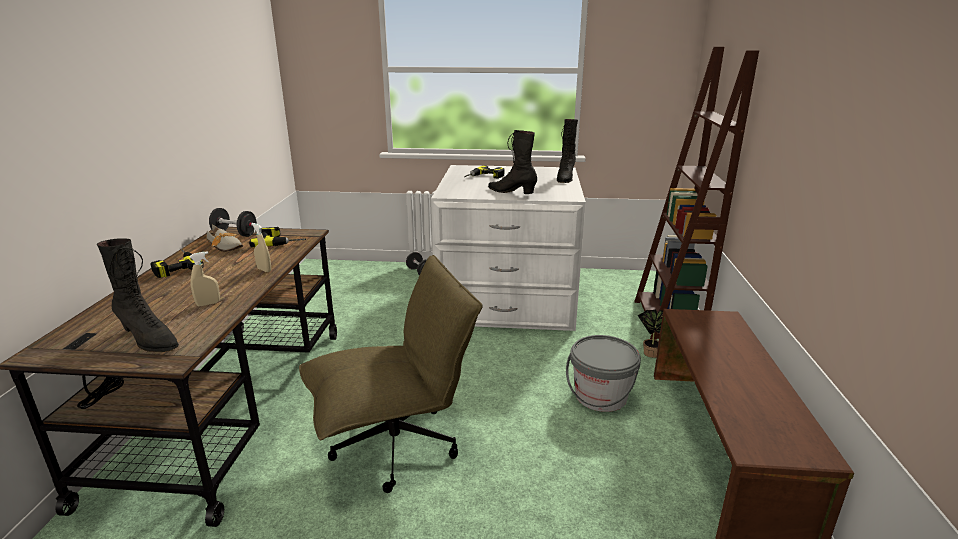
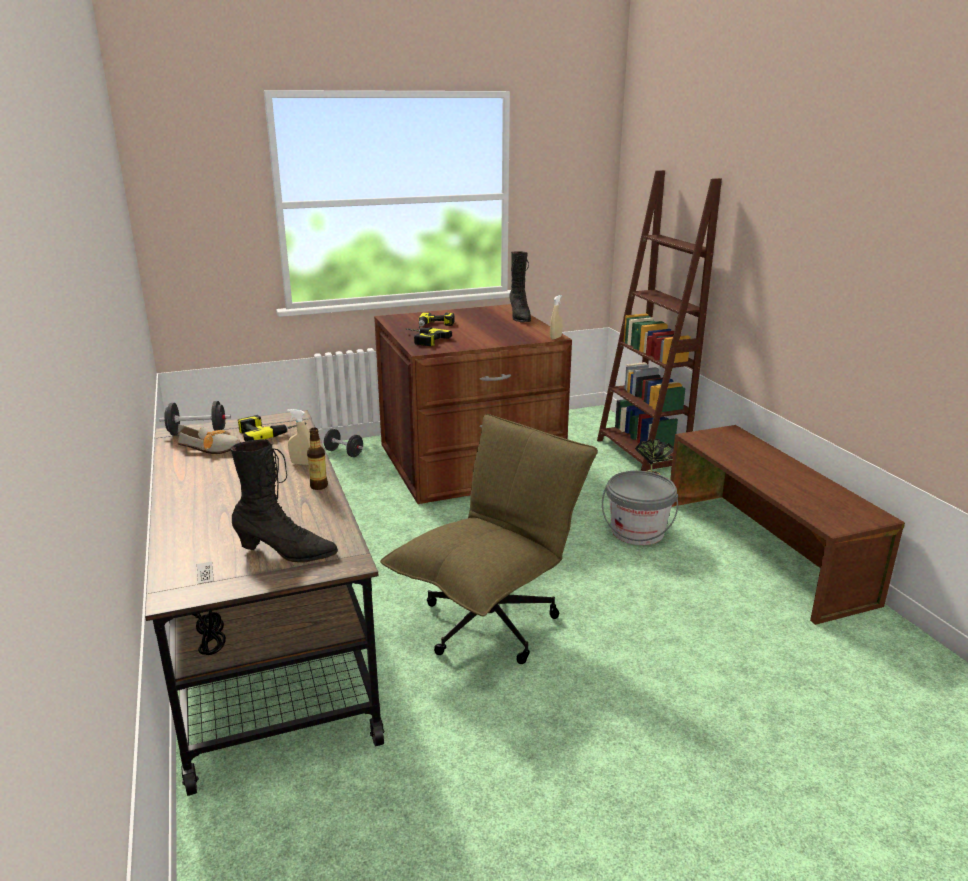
camera: 25 degrees left, 0 degrees up
(175, 266) = (182, 480): power drill -> power drill (421, 339)
(208, 304) = (294, 507): beige spray bottle -> beige spray bottle (556, 337)
(248, 290) = (319, 486): none -> bottle
(507, 298) = (470, 462): white dresser -> brown dresser
(512, 192) = (488, 339): black boot -> none

